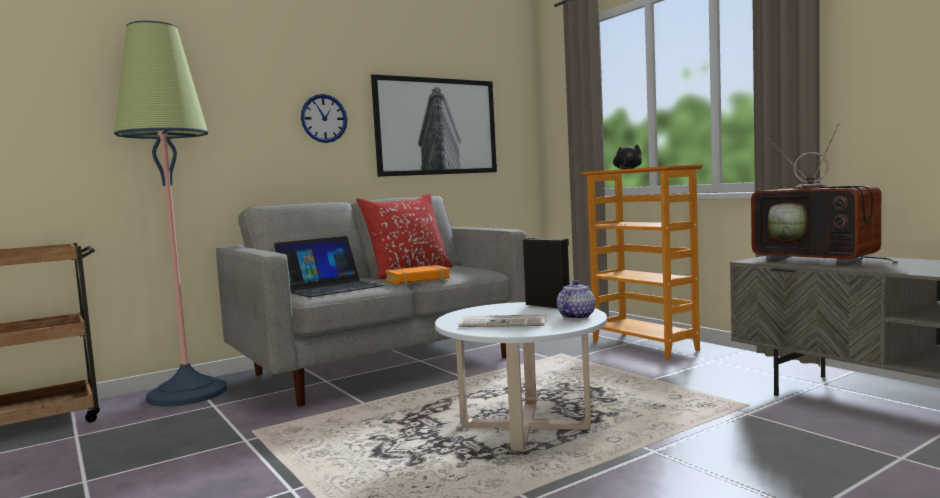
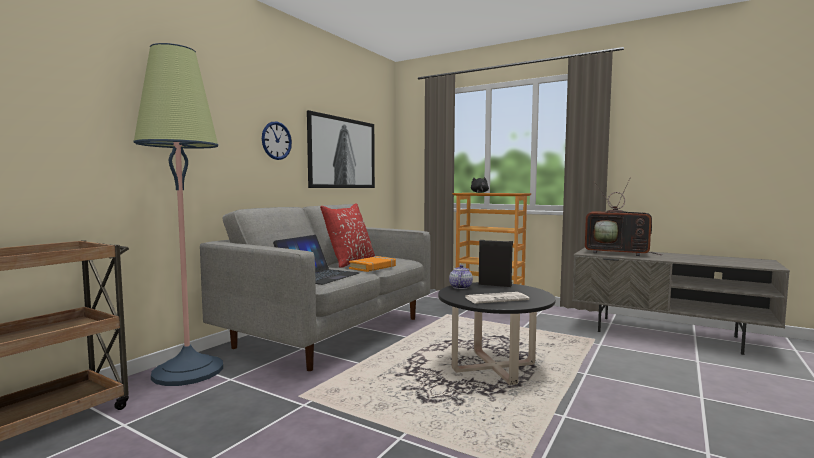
camera: 25 degrees left, 0 degrees up
(525, 427) = (493, 367): white coffee table -> black coffee table
(576, 316) = (530, 292): teapot -> teapot (460, 287)

